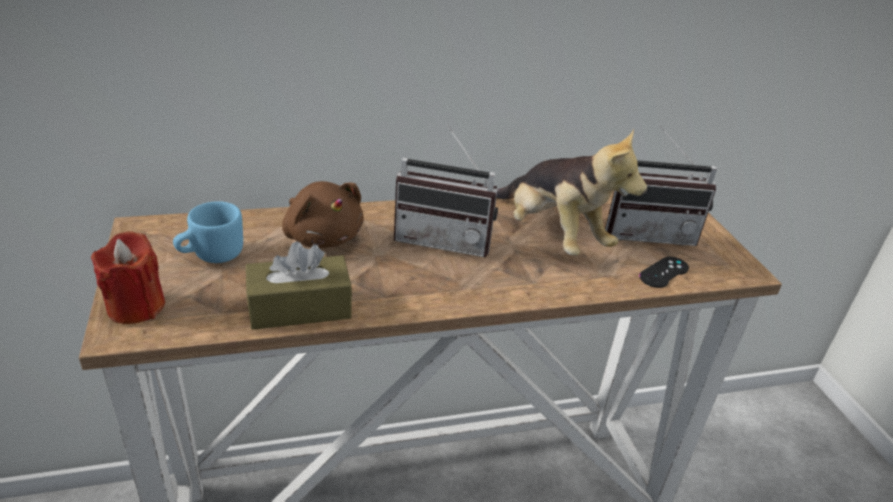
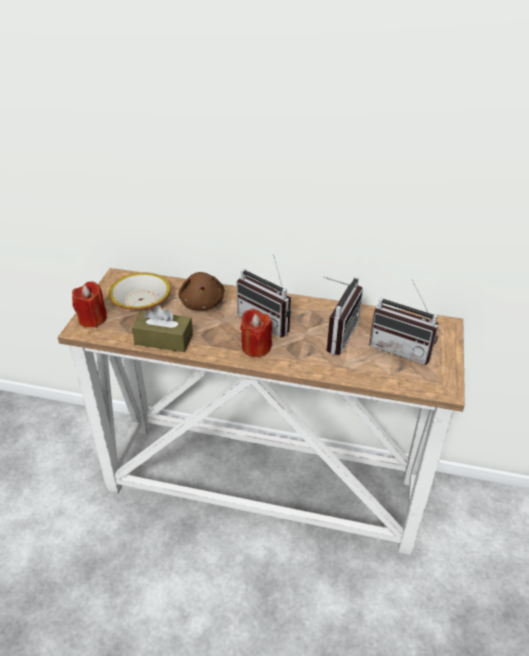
camera: 30 degrees right, 5 degrees up
(211, 255) = (141, 300): blue mug -> bowl
(459, 281) = (256, 347): none -> red candle
(552, 235) = (335, 334): plush toy -> radio
(664, 272) = (387, 376): black game controller -> none

